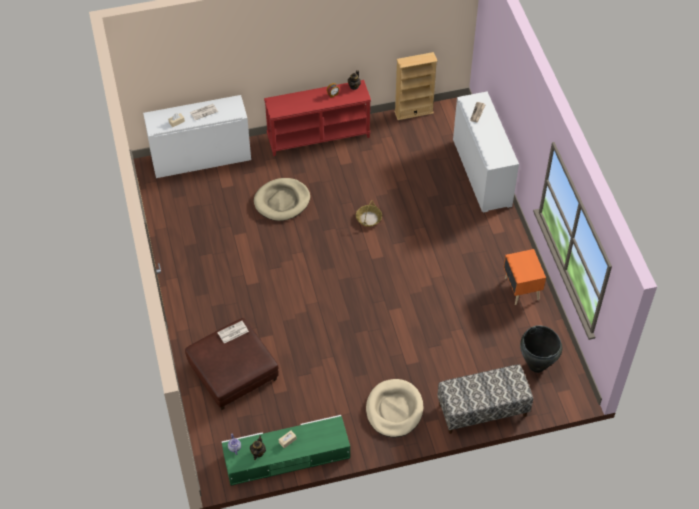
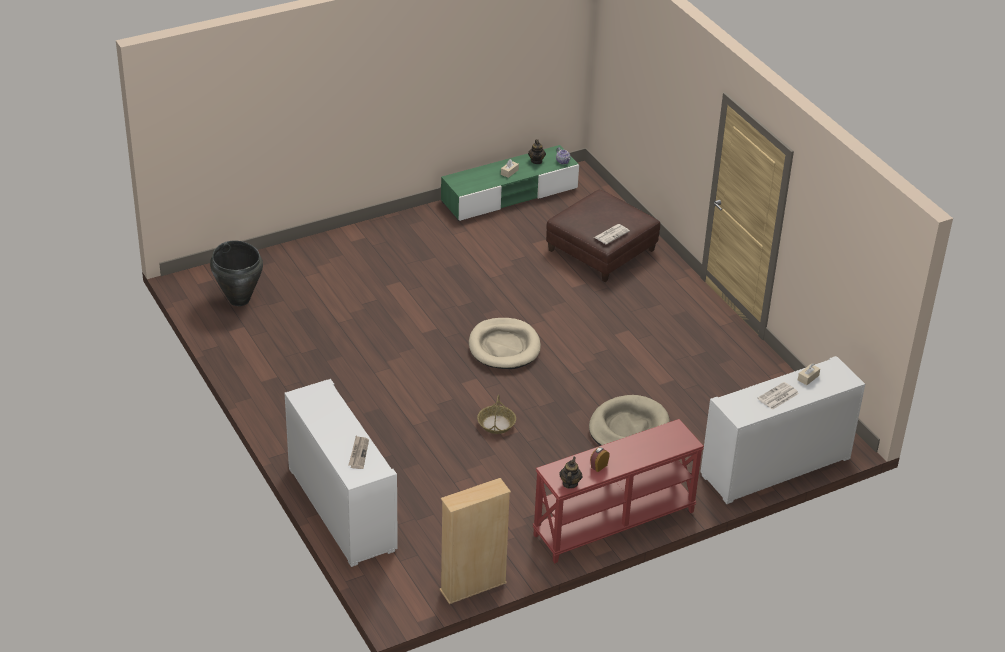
camera: 165 degrees right, 15 degrees down
(394, 410) = (403, 242): beige dog bed -> beige dog bed (504, 347)
(482, 410) = (301, 254): bench -> none
(521, 289) = (266, 371): orange nightstand -> none

